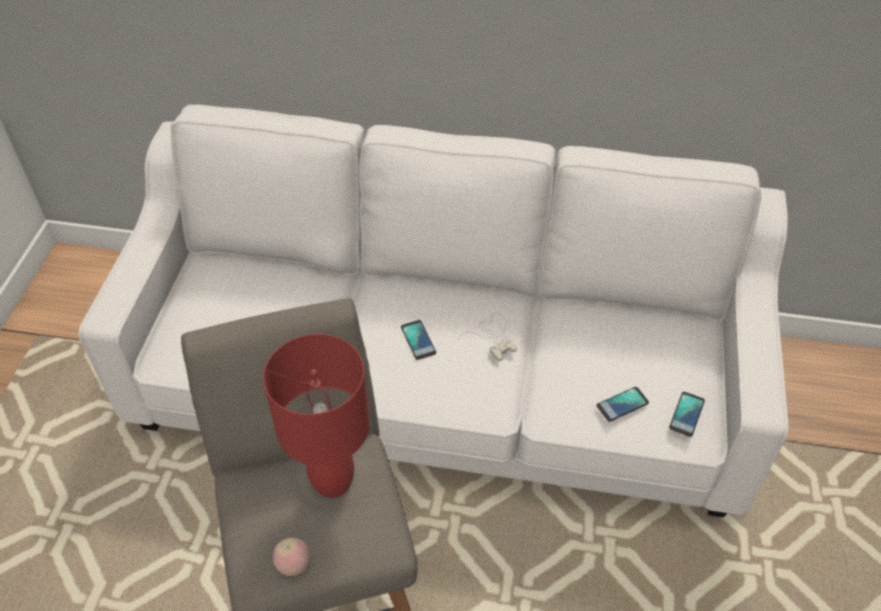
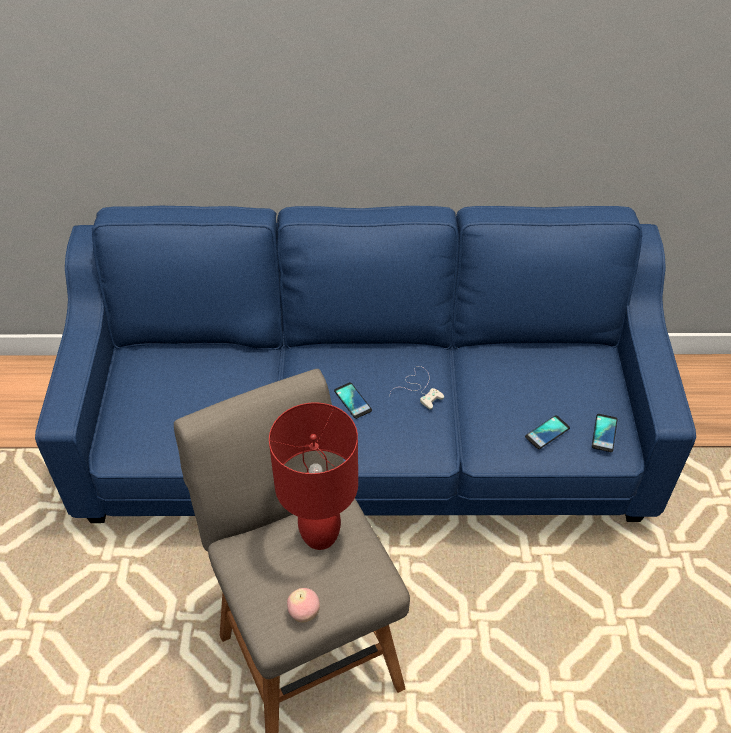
camera: 10 degrees left, 0 degrees up
(442, 390) = (366, 445): white sofa -> blue sofa

